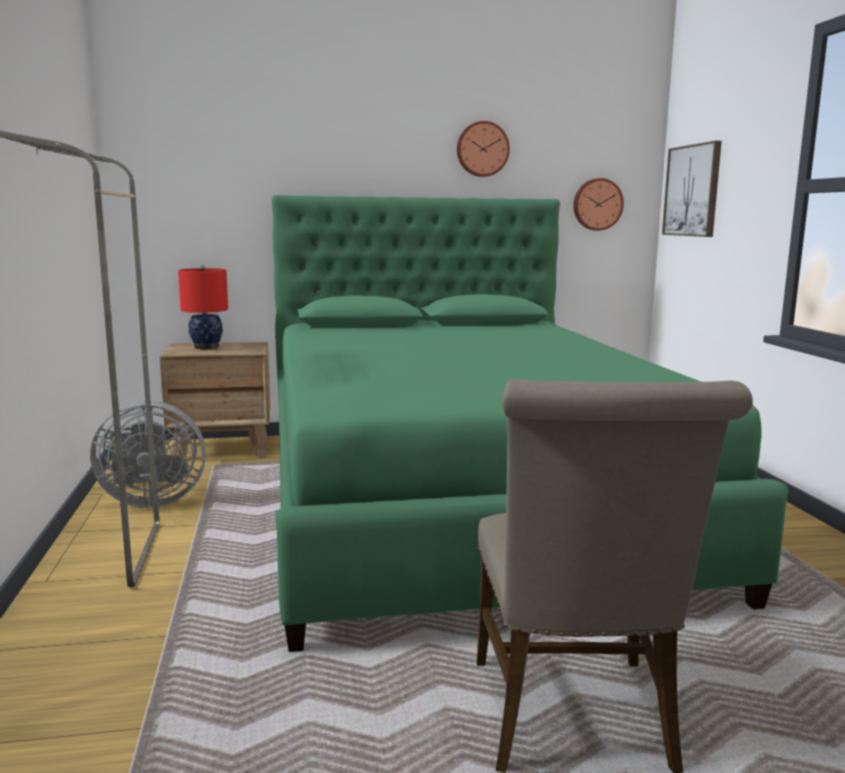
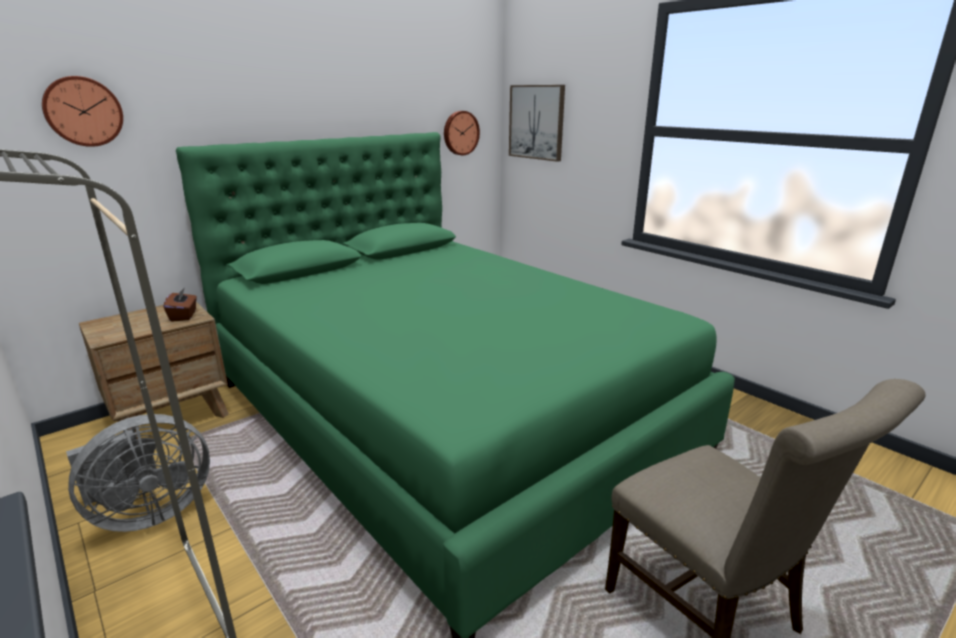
camera: 30 degrees left, 10 degrees up
(206, 347) = (132, 320): red table lamp -> none
(246, 349) = (184, 315): none -> brown tissue box
(482, 149) = (369, 88): wall clock -> wall clock (83, 111)

